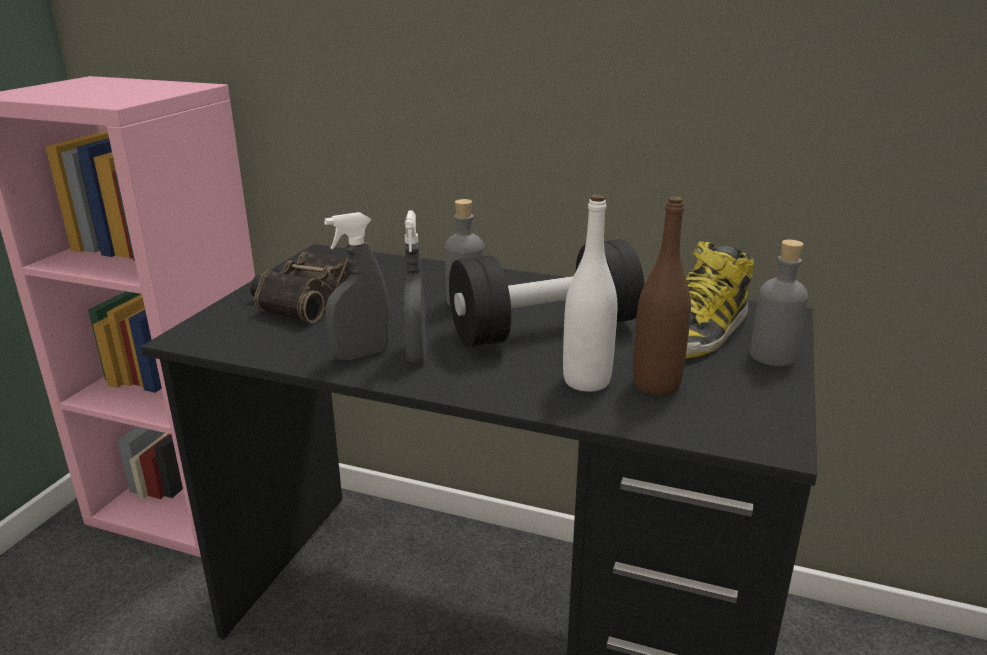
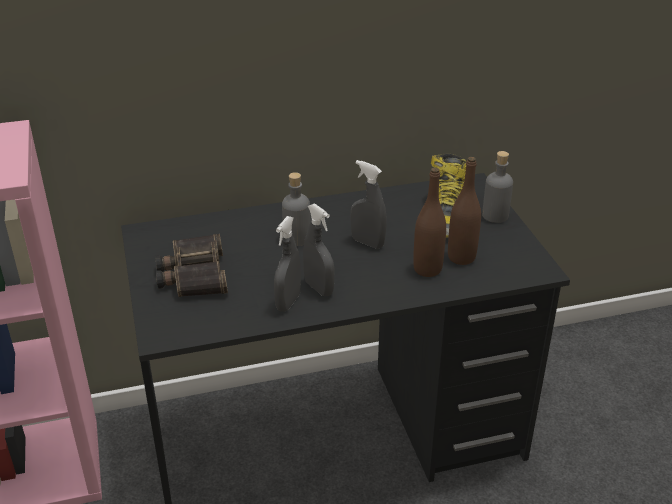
camera: 35 degrees left, 10 degrees up
(544, 330) = (367, 242): black dumbbell -> grey spray bottle
(586, 381) = (427, 269): white bottle -> brown bottle

